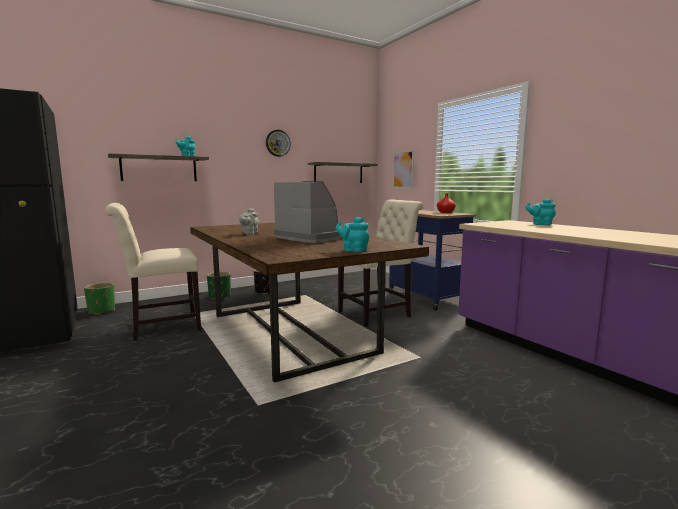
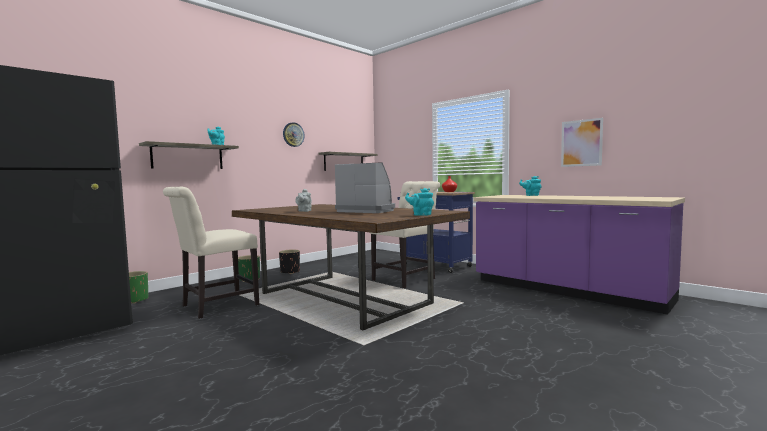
camera: 15 degrees left, 5 degrees down
(403, 169) = (401, 158): picture -> picture (581, 143)

